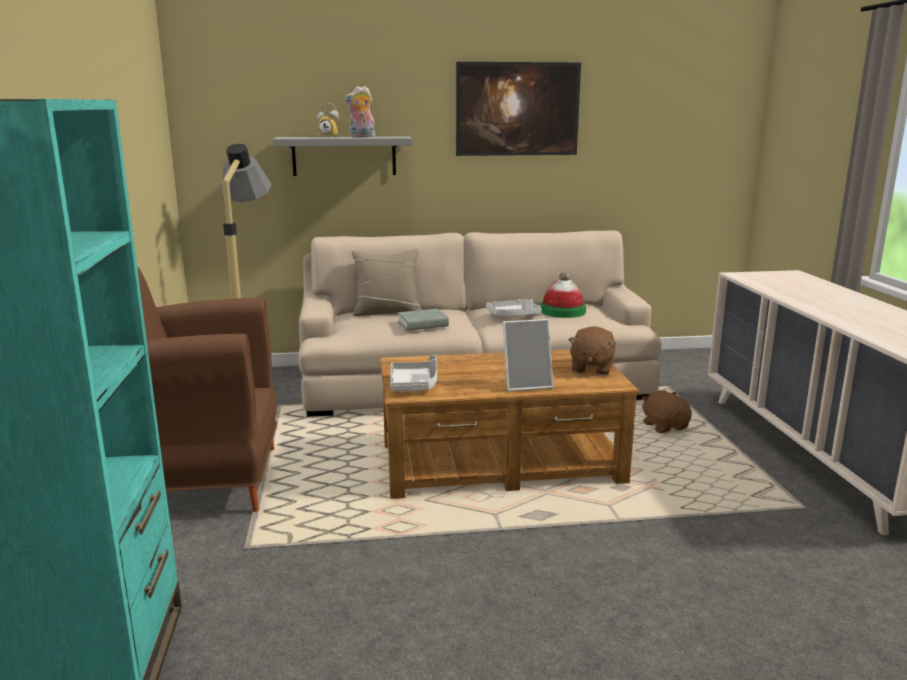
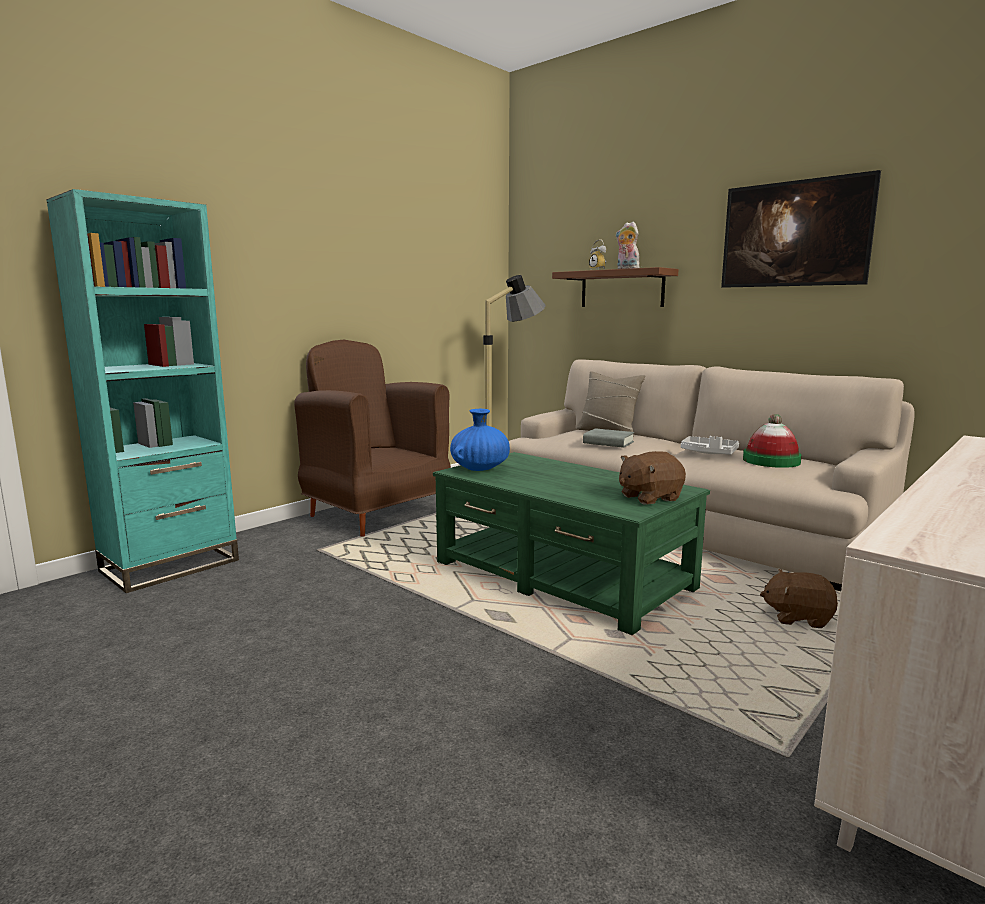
camera: 50 degrees right, 5 degrees down
(344, 156) = (622, 289): grey shelf -> brown shelf
(414, 385) = (480, 468): grey tray -> blue vase
(501, 463) = (562, 576): brown coffee table -> green coffee table
(526, 384) = (555, 490): picture frame -> none
(665, 426) = (798, 618): brown plush toy -> brown plush toy turned 105 degrees counterclockwise

